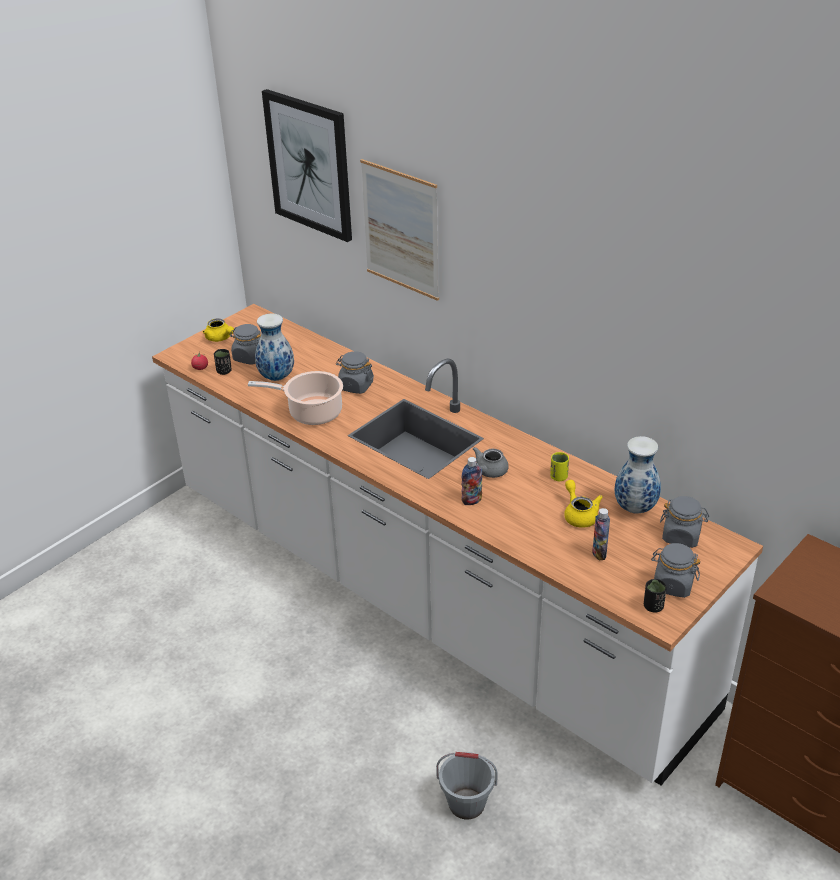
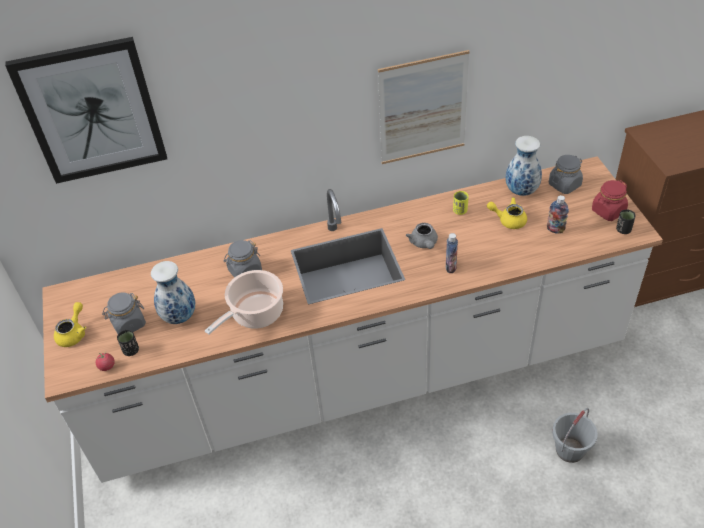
camera: 55 degrees left, 10 degrees up
(220, 338) = (74, 333): yellow teapot -> yellow teapot turned 60 degrees counterclockwise
(400, 230) = (229, 113): picture -> picture (423, 108)
(672, 585) = (608, 211): grey jar -> red jar

